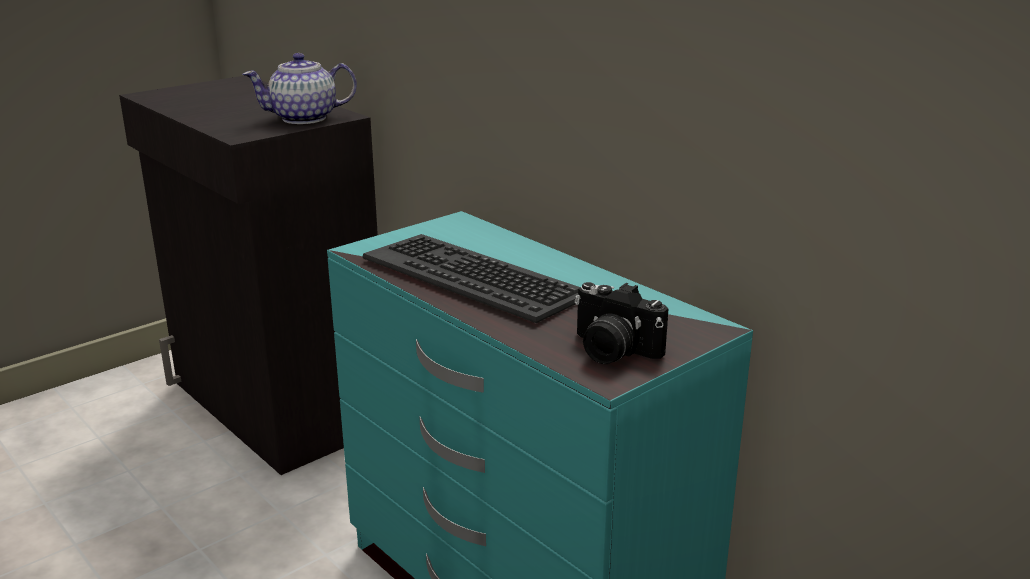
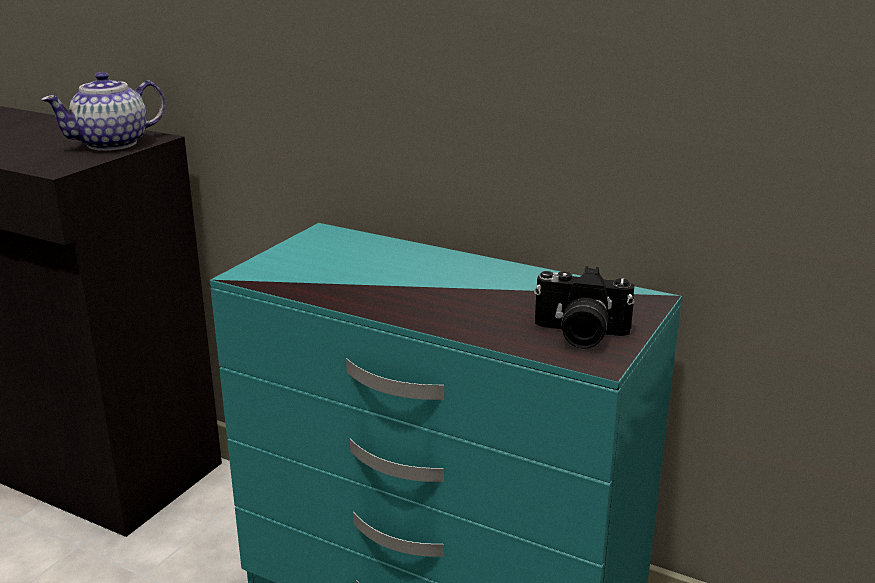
camera: 20 degrees left, 0 degrees up
(474, 277) = (389, 285): keyboard -> none

